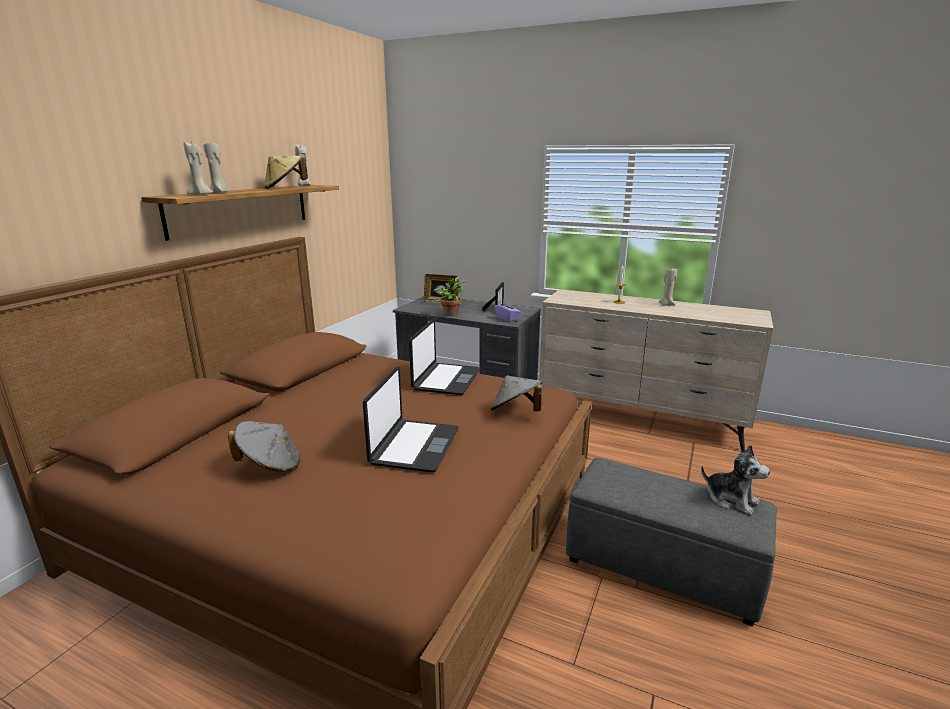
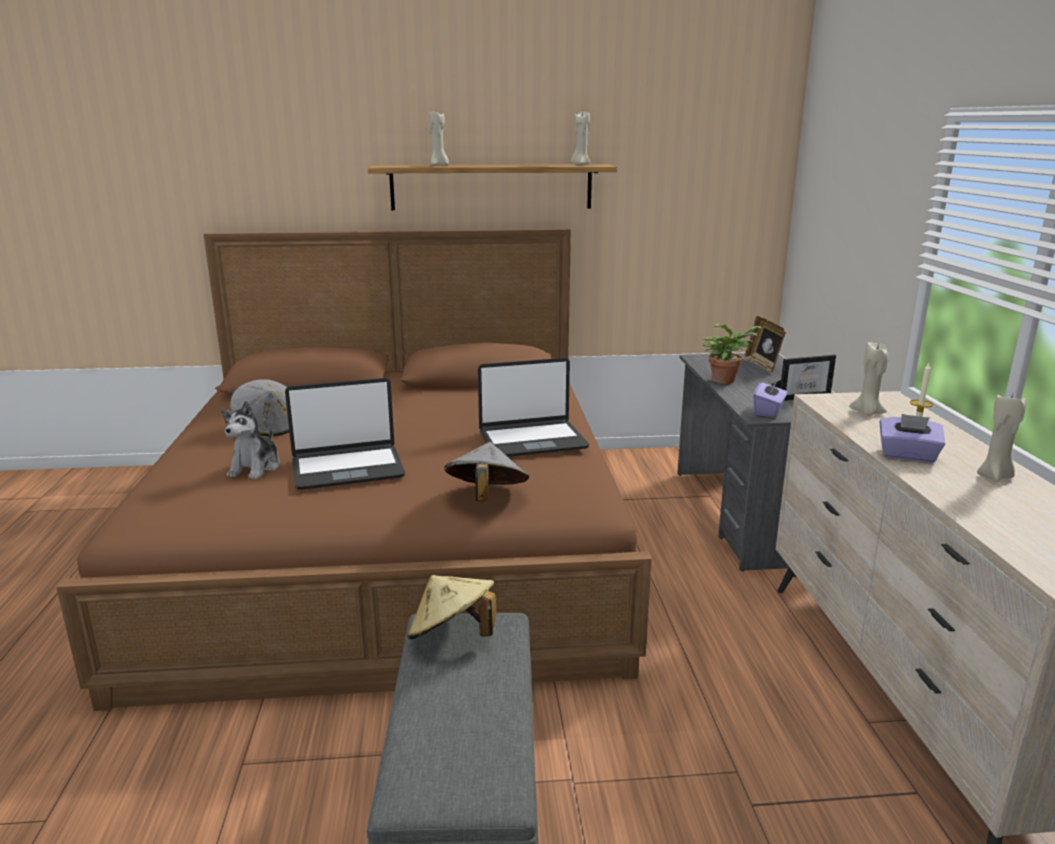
camera: 60 degrees right, 0 degrees up
(200, 195) = (409, 166): beige candle -> beige candle (867, 413)
(285, 188) = (535, 165): beige hat -> beige hat (452, 636)
(636, 308) = (907, 456): none -> purple tissue box
(731, 499) = (492, 759): plush toy -> plush toy (256, 468)

